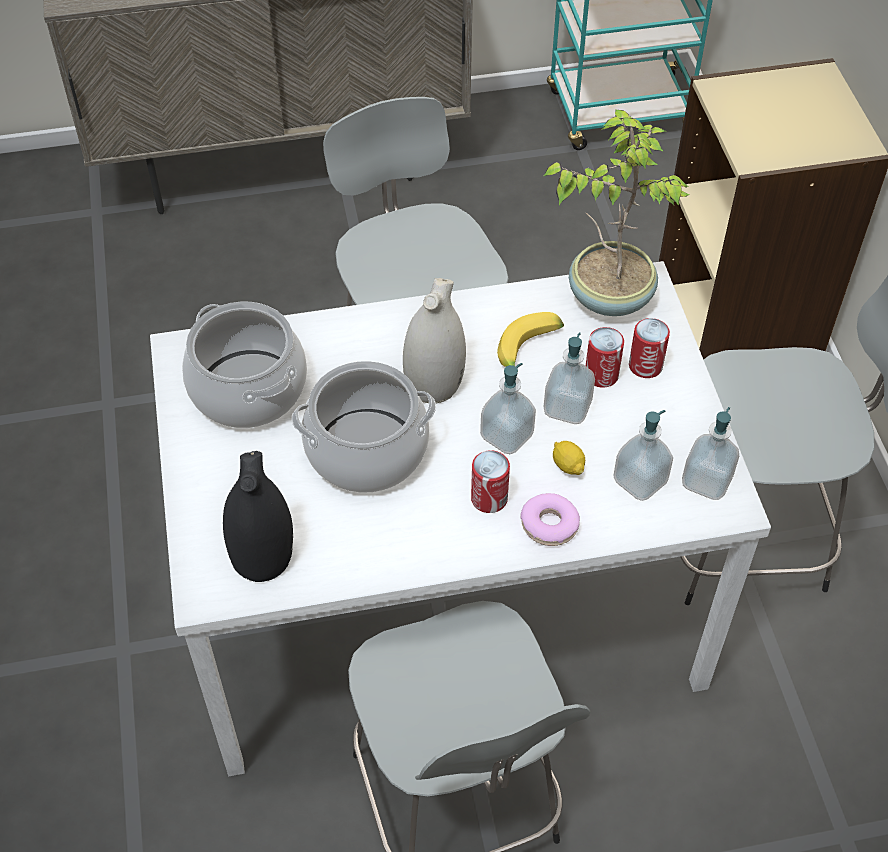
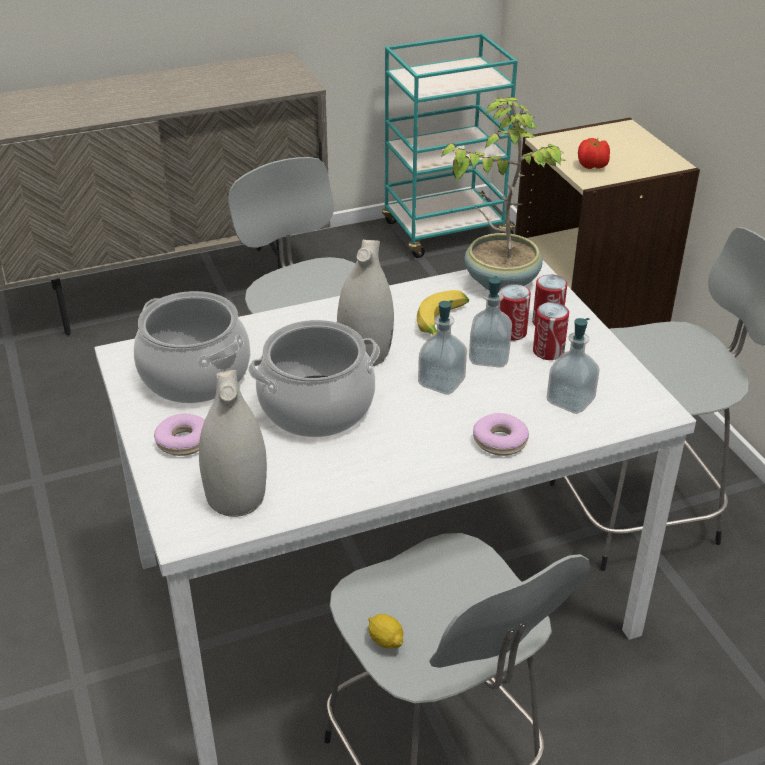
camera: 10 degrees left, 15 degrees down
(221, 477) = (183, 442): none -> donut
(263, 555) = (237, 496): black vase -> white vase
(489, 498) = (439, 428): can -> can (548, 351)
(567, 465) = (502, 397): lemon -> lemon (385, 640)
(706, 481) = (628, 394): soap dispenser -> none
(761, 137) = (592, 166): none -> tomato

